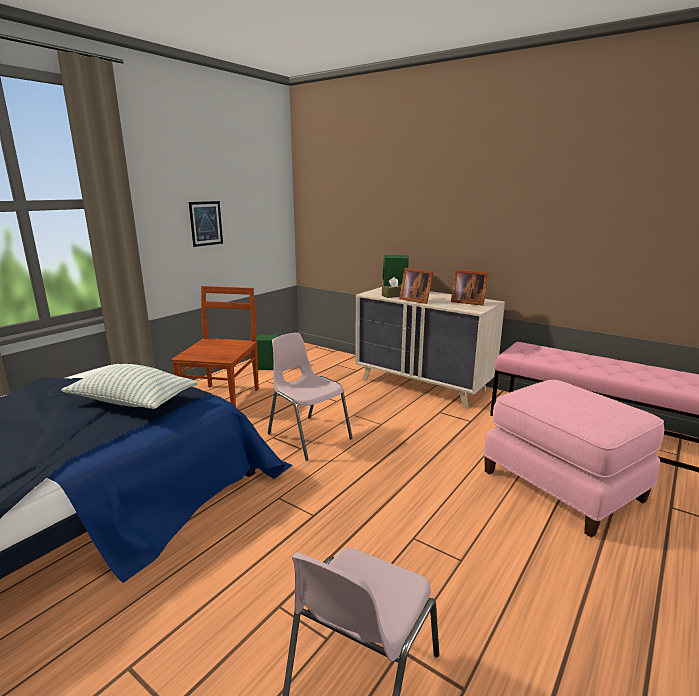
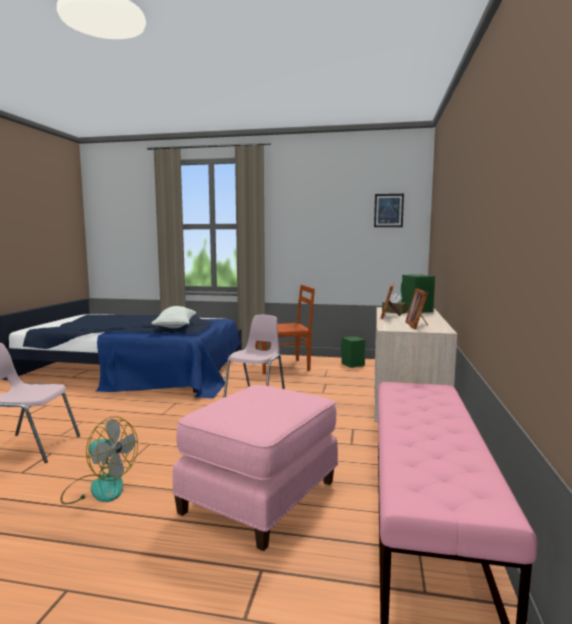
camera: 65 degrees right, 10 degrees down
(206, 223) = (327, 242): picture -> picture (388, 210)
(529, 593) = (99, 487): none -> fan

